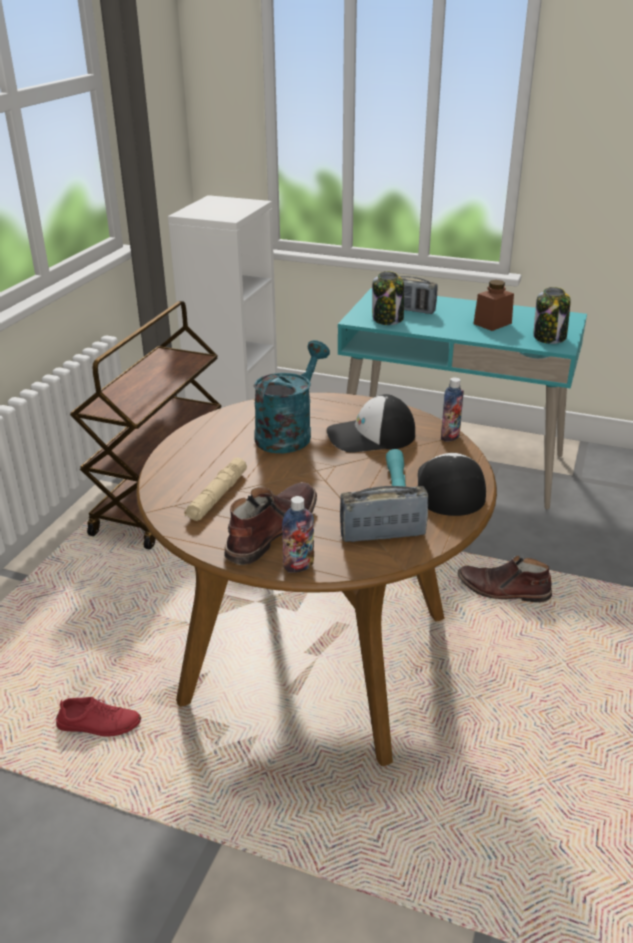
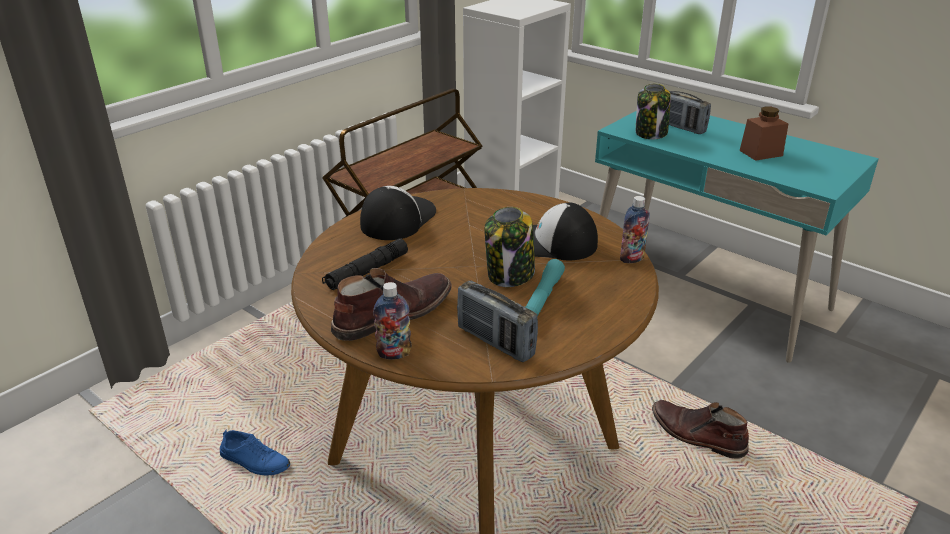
camera: 20 degrees right, 0 degrees up
(99, 724) = (254, 461): red shoe -> blue shoe
(217, 496) = (367, 272): beige flashlight -> black flashlight
(288, 433) = (473, 225): turquoise watering can -> none
(383, 535) = (495, 342): radio -> radio turned 150 degrees counterclockwise
(449, 488) = (595, 310): cap -> cap (397, 219)
(549, 337) = (817, 176): jar -> jar (510, 275)

